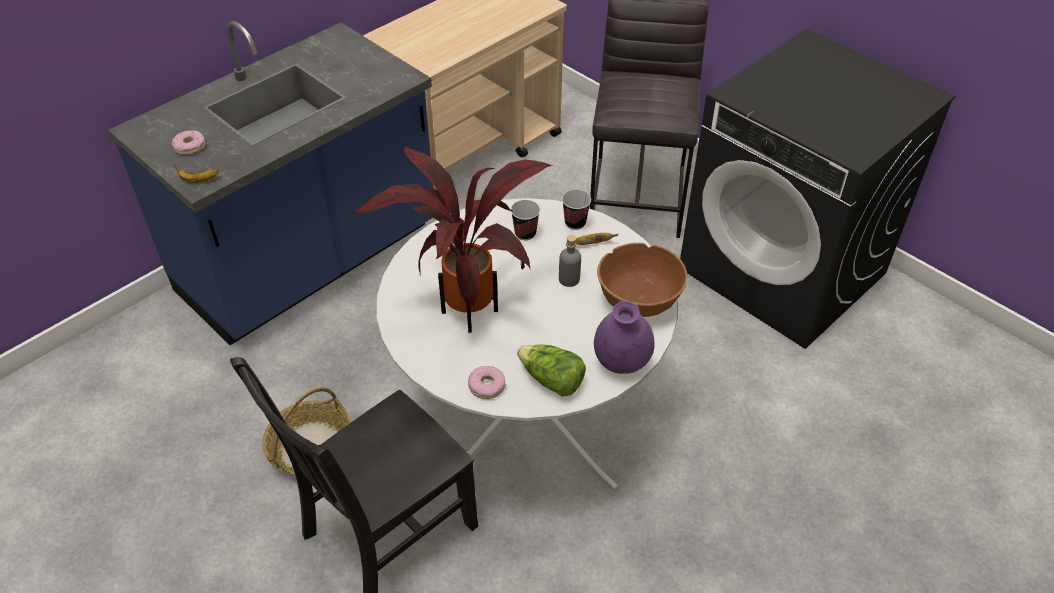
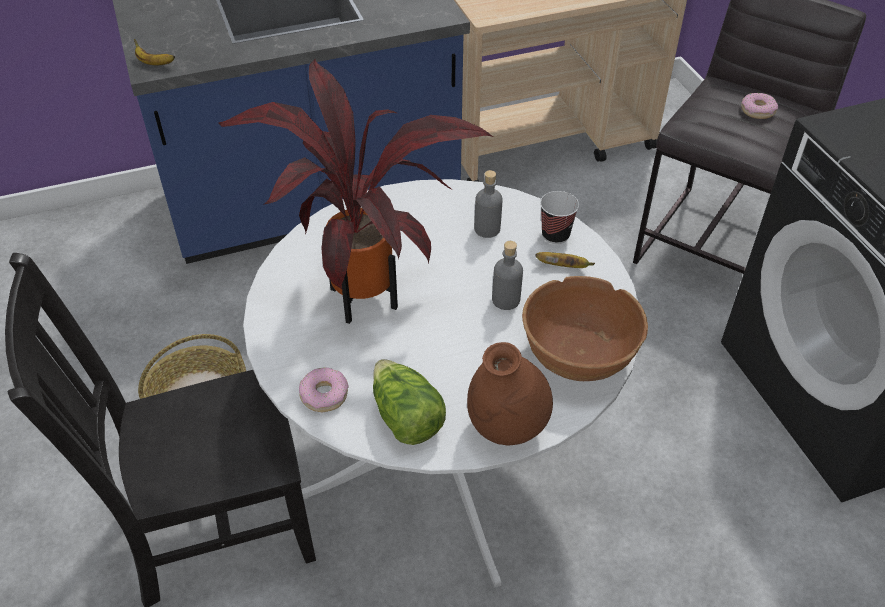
camera: 25 degrees right, 0 degrees up
(190, 147) = (172, 29): donut -> donut (757, 111)
(525, 233) = (487, 229): cup -> grey bottle
(621, 363) = (506, 428): purple vase -> brown vase

